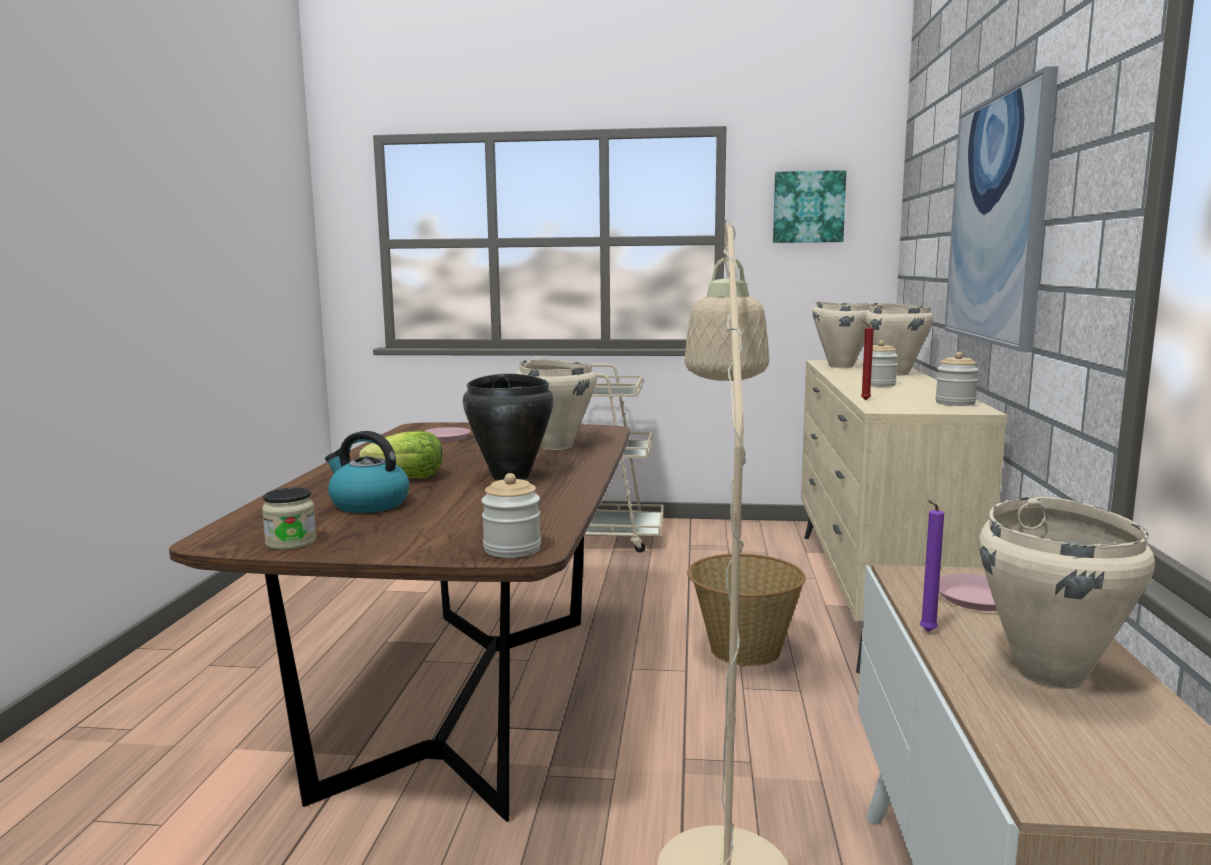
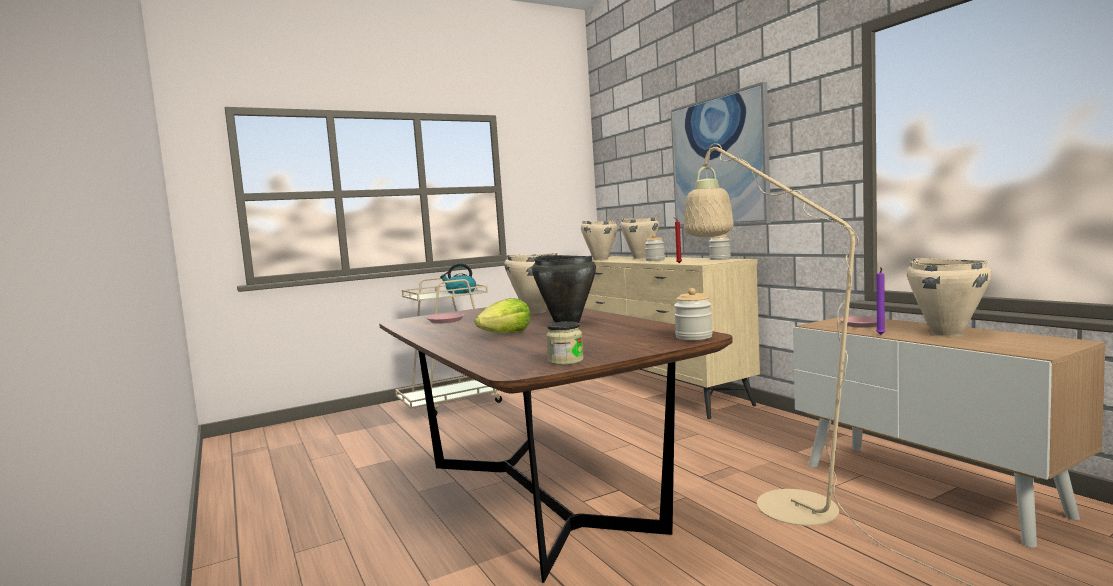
camera: 35 degrees left, 5 degrees down
(368, 504) = (535, 344): kettle -> kettle (460, 292)
(743, 650) = (642, 427): basket -> none
(808, 207) = (547, 167): picture -> none

